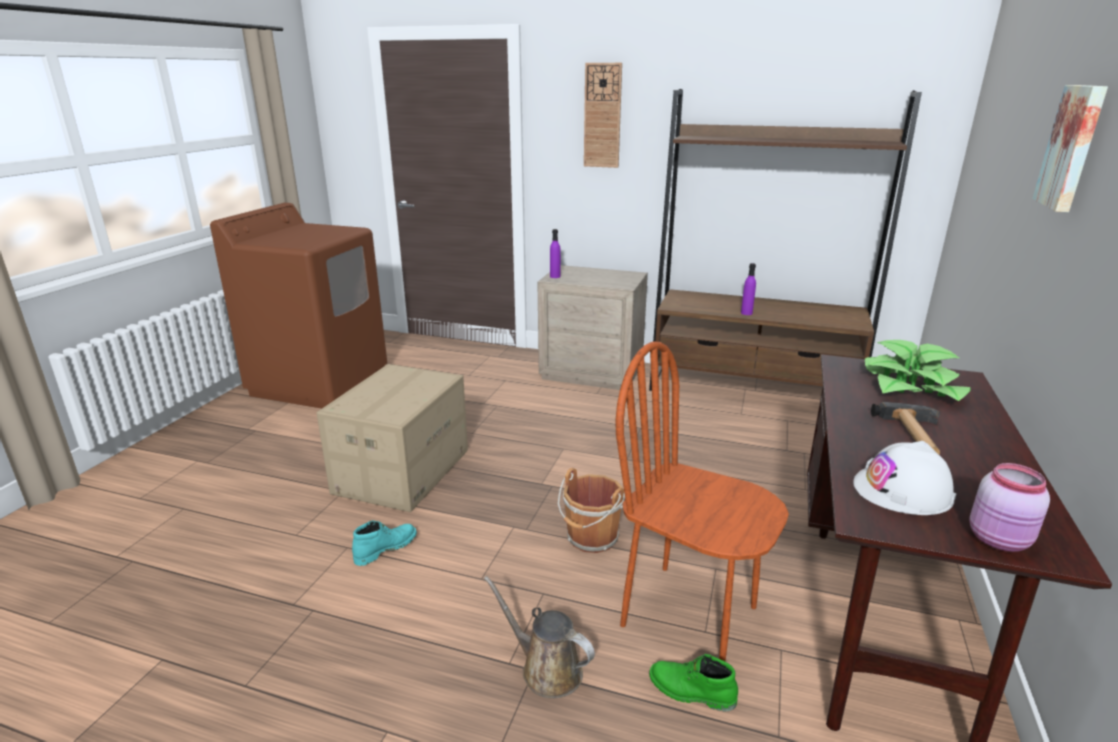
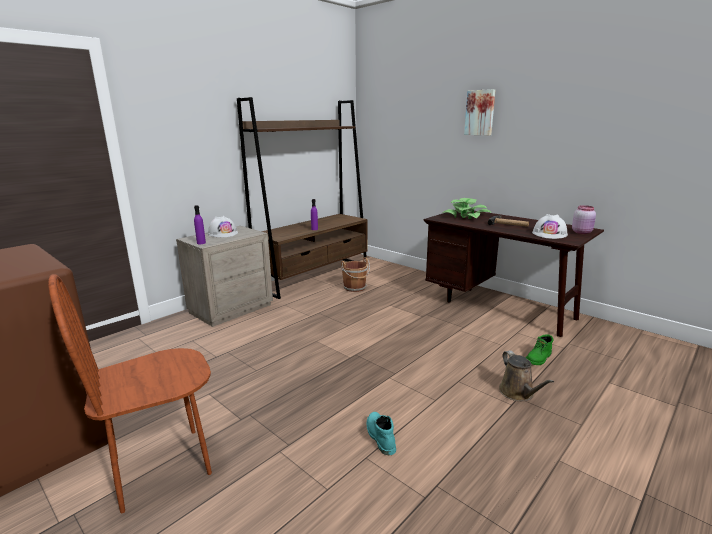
camera: 65 degrees left, 5 degrees down
(401, 471) = (278, 413): cardboard box -> none
(546, 669) = (518, 393): brown watering can -> brown watering can turned 75 degrees counterclockwise
(591, 538) = (417, 355): brown bucket -> brown bucket (355, 288)
(602, 116) = (185, 117): wall clock -> none
(602, 274) = (223, 233): none -> white hard hat
(689, 615) = (489, 345): brown chair -> brown chair (161, 466)

